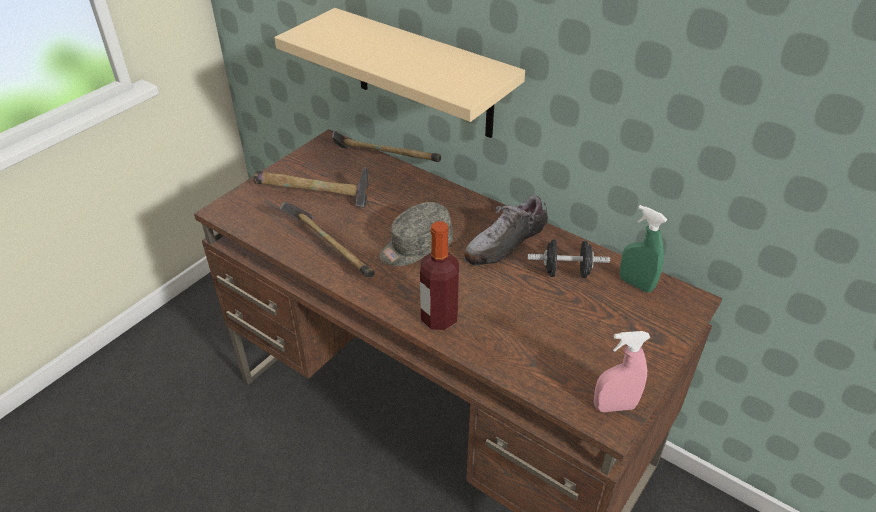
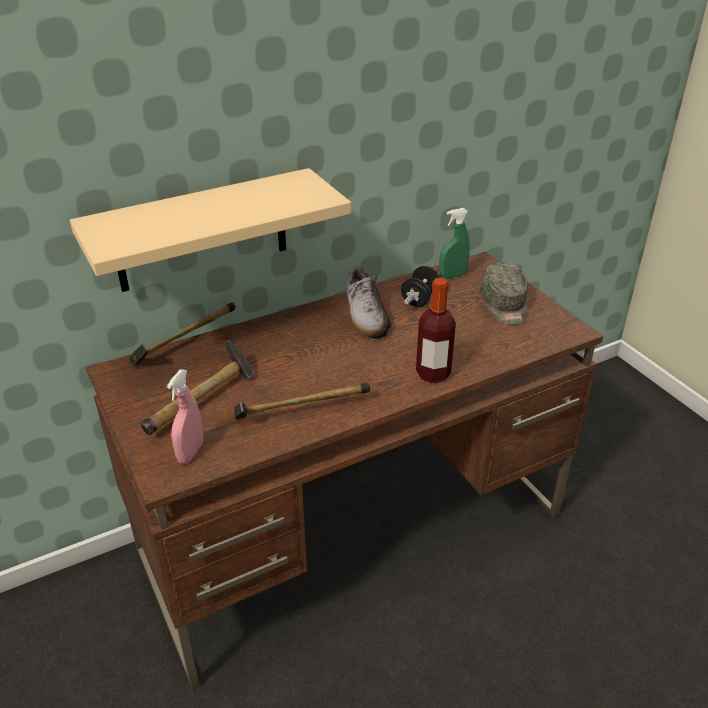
camera: 65 degrees left, 5 degrees down
(415, 247) = (334, 361): grey cap -> grey cap (504, 305)
(614, 406) = (562, 324): pink spray bottle -> pink spray bottle (190, 452)

